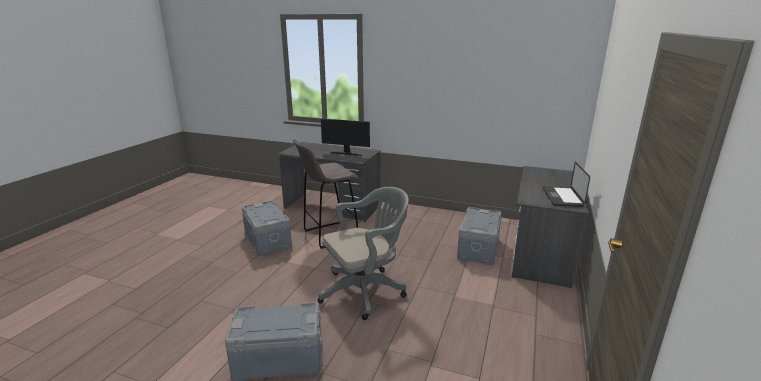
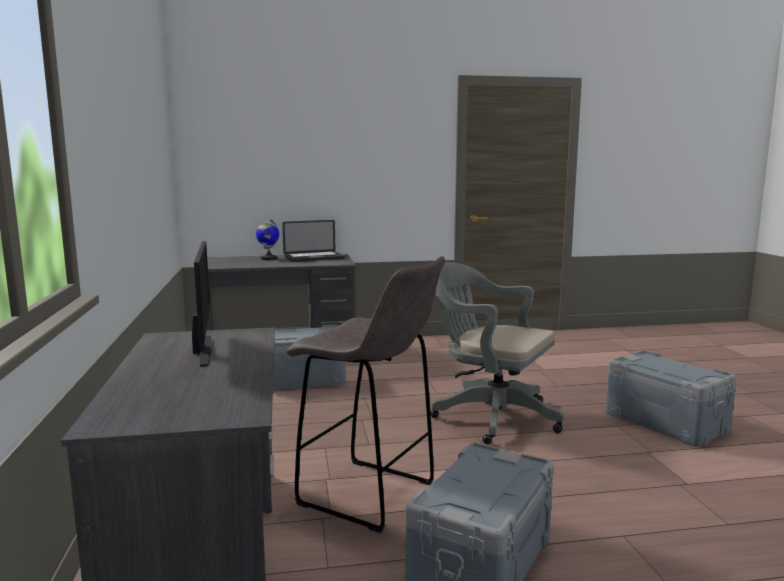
camera: 120 degrees left, 10 degrees down
(563, 184) = (268, 258): none -> globe

